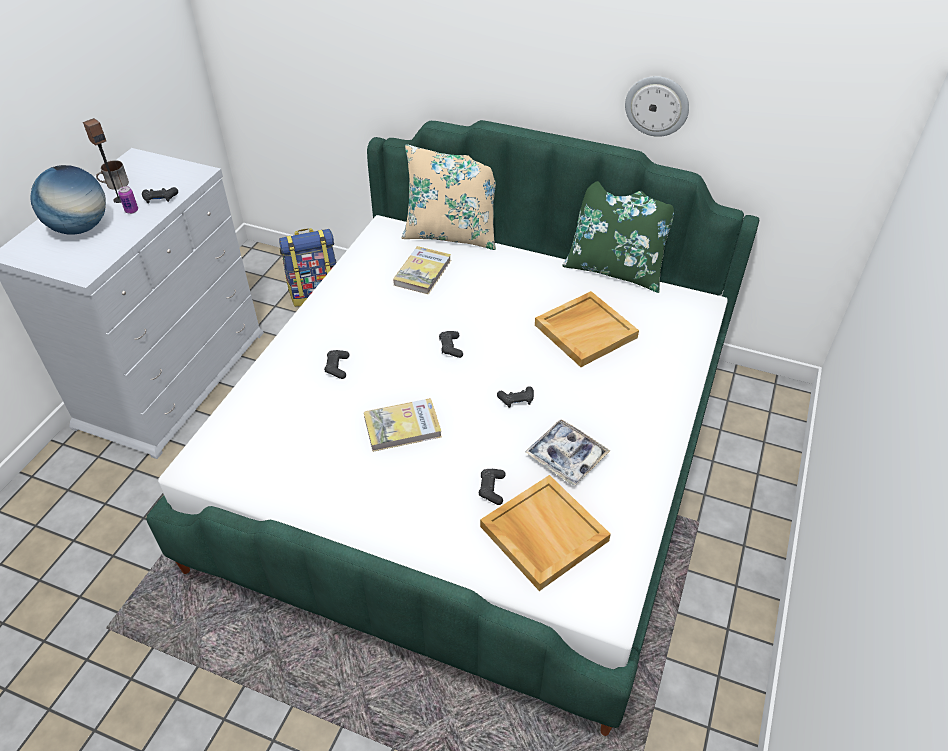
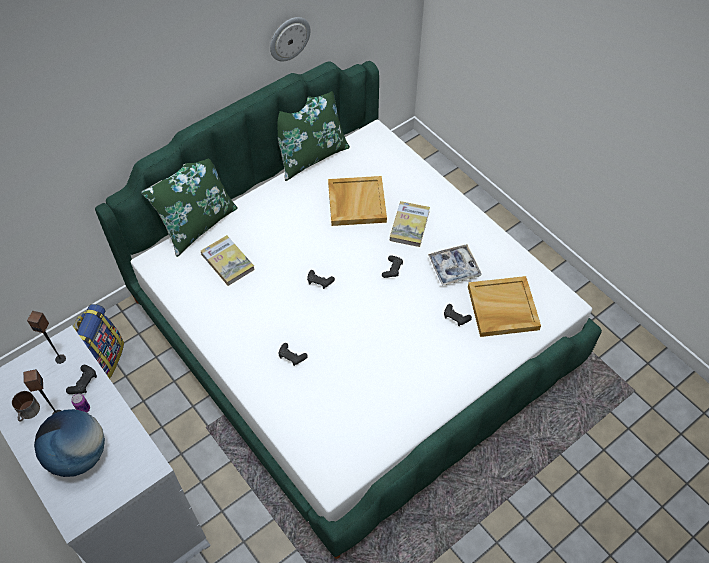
camera: 60 degrees left, 10 degrees up
(180, 177) = (60, 358): none -> speaker
(402, 427) = (375, 341): book -> book (409, 225)
(451, 234) = (198, 224): beige pillow -> green pillow

